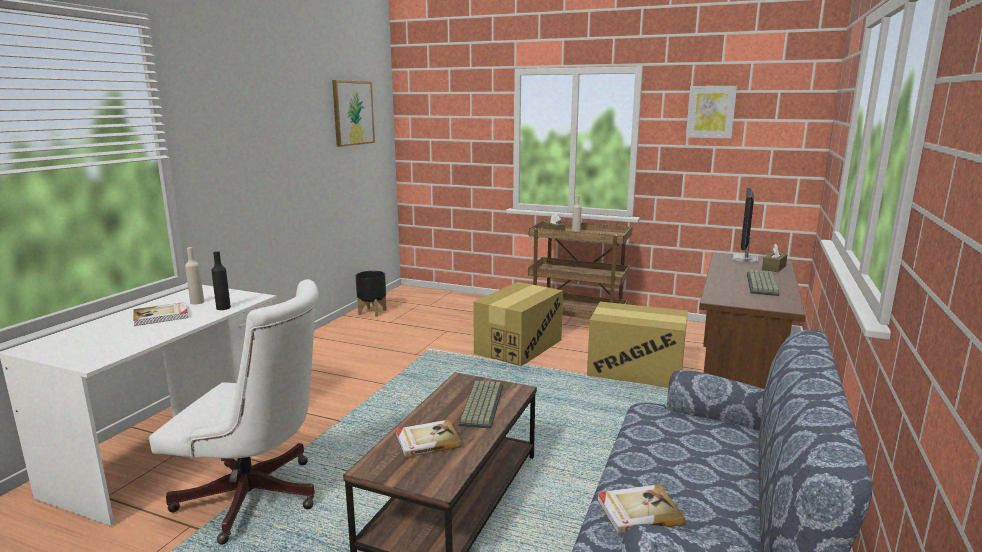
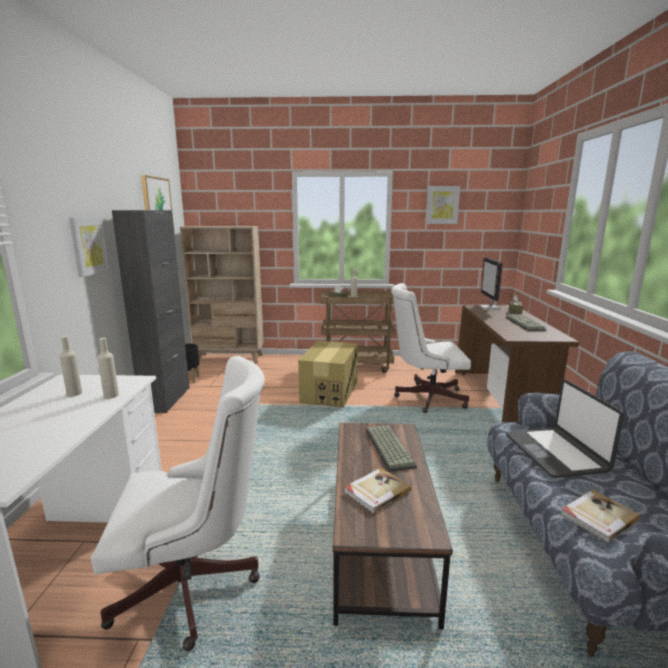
camera: 20 degrees left, 0 degrees up
(161, 316) = (45, 414): book -> none
(223, 308) = (111, 395): black bottle -> beige bottle
(256, 158) = (88, 246): none -> picture
(337, 330) = (166, 399): none -> black cabinet
(432, 294) = (229, 358): none -> beige bookcase
(635, 370) = (426, 397): cardboard box -> white office chair
(670, 443) = (556, 453): none -> laptop

